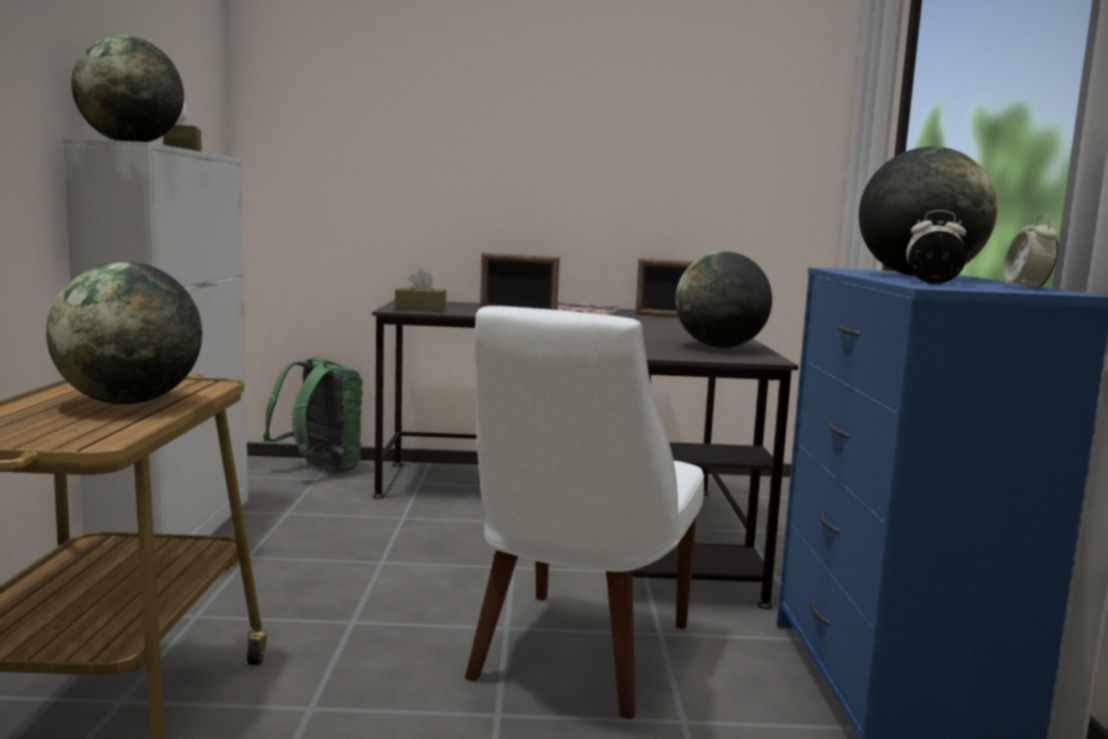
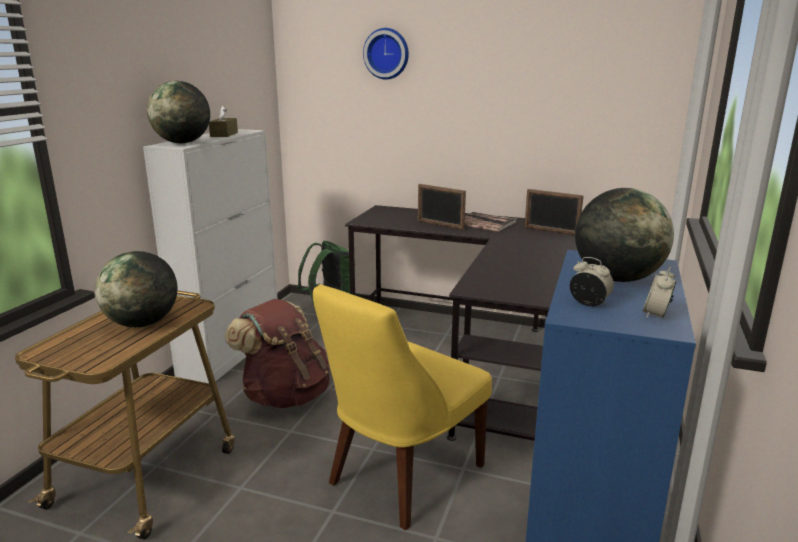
camera: 20 degrees right, 10 degrees up
(313, 579) = (285, 395): none -> brown backpack
(417, 71) = (387, 53): none -> wall clock
(420, 309) = (378, 221): brown tissue box -> none
(576, 655) = (401, 477): white chair -> yellow chair
(720, 347) = (536, 280): globe -> none

